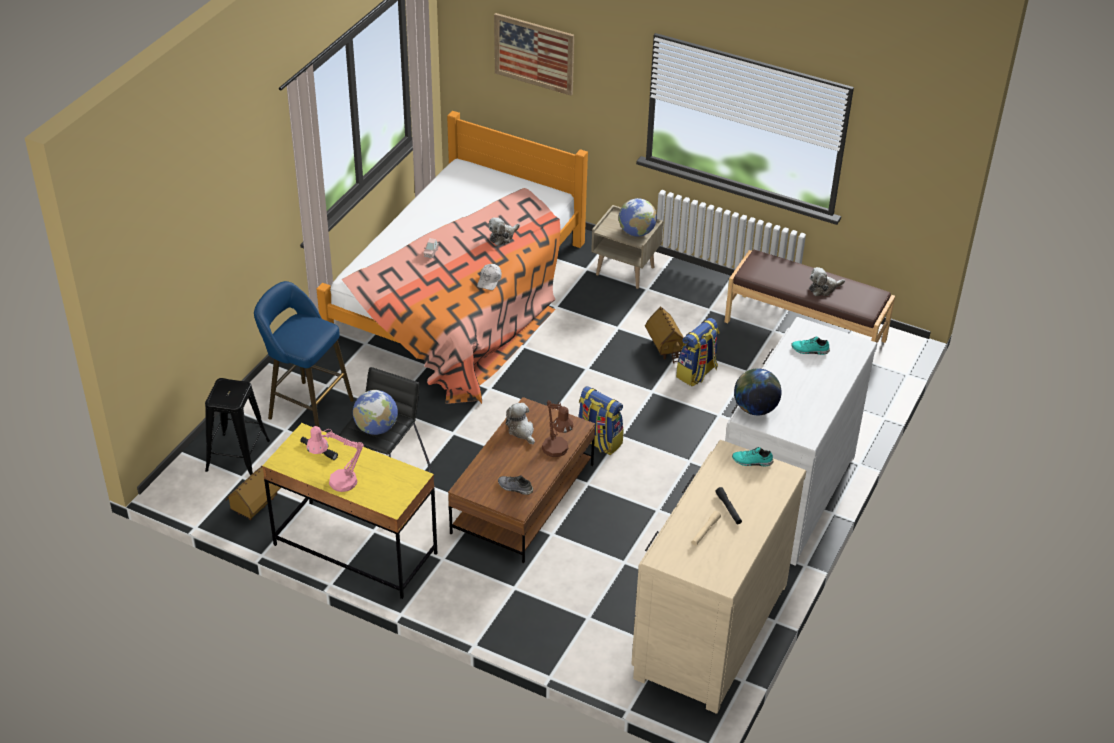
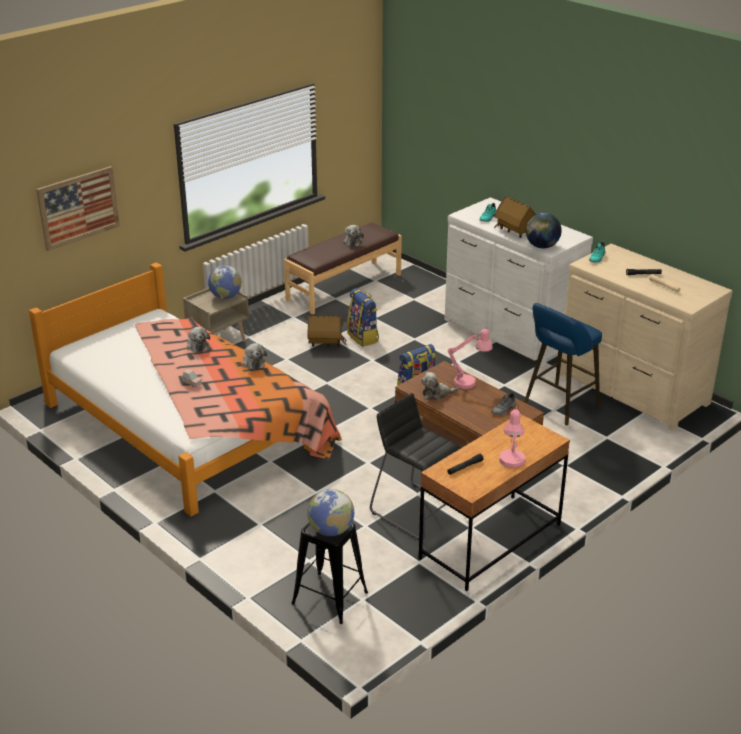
camera: 70 degrees left, 10 degrees down
(255, 506) = (409, 596): toy house -> toy house (514, 232)
(306, 408) = (285, 541): blue stool -> blue stool (558, 406)
(355, 549) = (490, 542): yellow desk -> brown desk
(376, 428) = (428, 445): globe -> globe (331, 531)
(489, 280) = (253, 362): white cap -> plush toy
(557, 452) = (469, 383): brown table lamp -> pink table lamp

